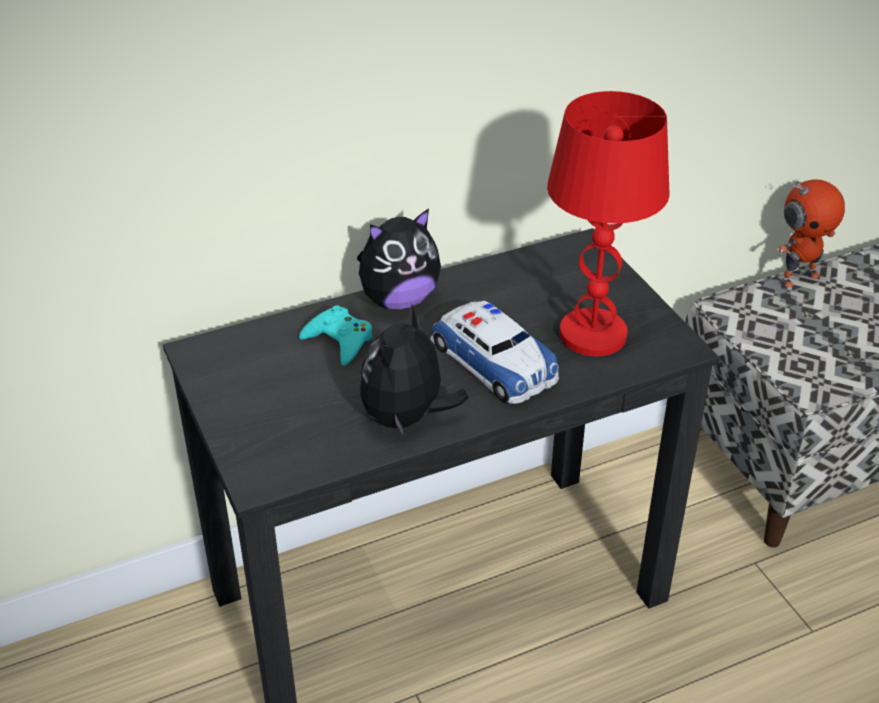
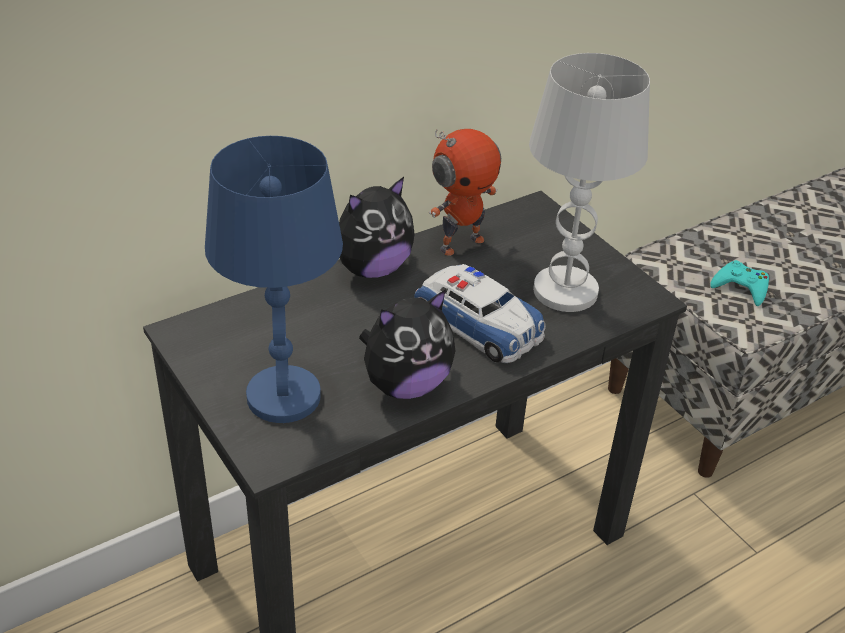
camera: 10 degrees left, 0 degrees up
(284, 422) = (284, 397): none -> blue table lamp
(339, 341) = (322, 312): turquoise game controller -> turquoise game controller (741, 287)
(407, 418) = (405, 384): plush toy -> plush toy turned 135 degrees counterclockwise
(592, 335) = (564, 291): red table lamp -> white table lamp
(798, 277) = (711, 228): toy robot -> toy robot (460, 243)

